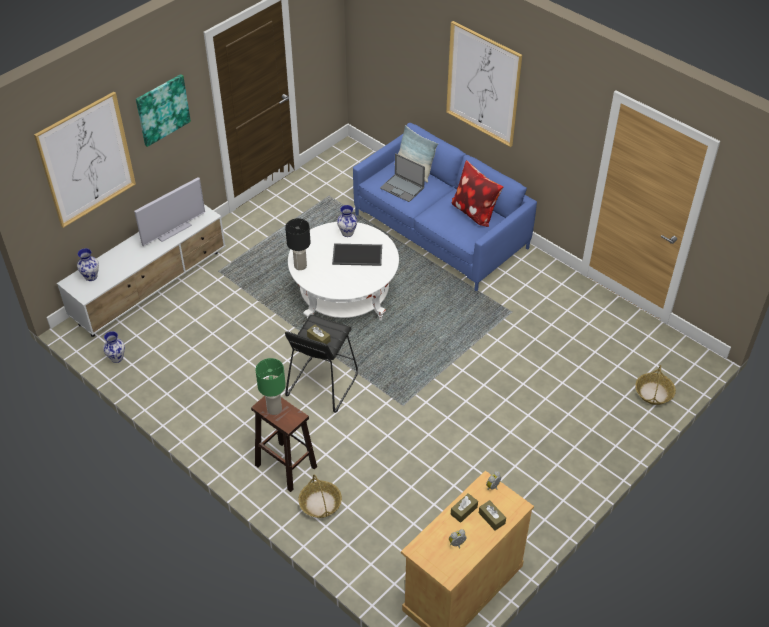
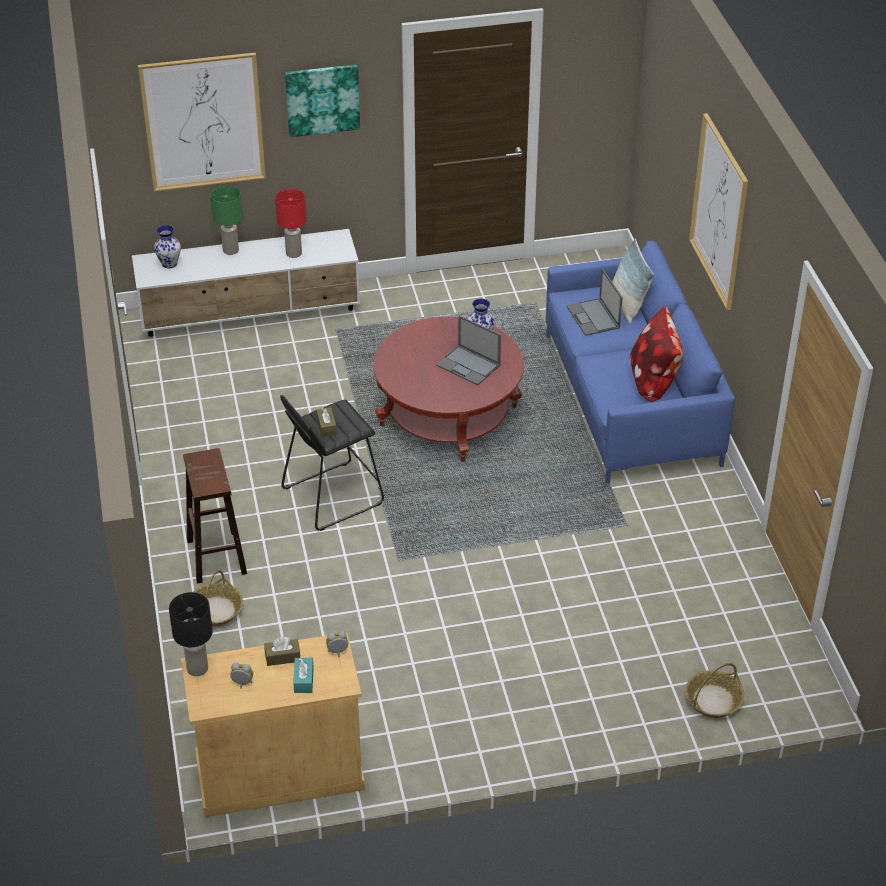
camera: 35 degrees right, 5 degrees down
(116, 358) = (152, 368): vase -> none
(173, 230) = (294, 253): television -> red table lamp
(274, 409) = (203, 467): green table lamp -> green table lamp (230, 250)
(300, 266) = (393, 349): black table lamp -> black table lamp (197, 669)
(345, 295) = (448, 416): white coffee table -> red coffee table
(358, 254) = (469, 365): tray -> laptop
(491, 518) = (303, 680): brown tissue box -> turquoise tissue box

